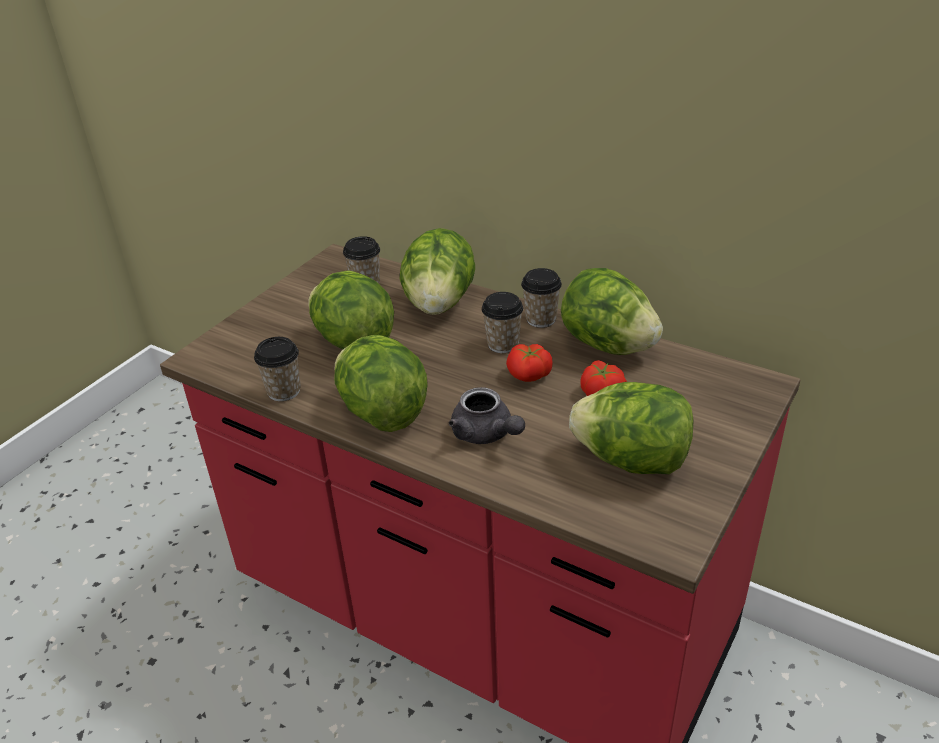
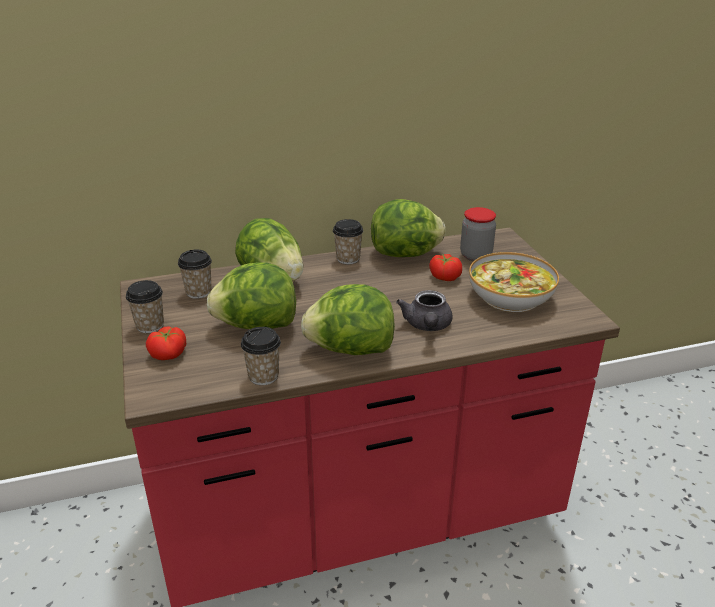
camera: 50 degrees left, 5 degrees down
(486, 434) = (427, 326): grey teapot -> grey teapot turned 90 degrees clockwise
(503, 344) = (351, 280): cup -> cup (150, 326)
(529, 375) = (394, 287): tomato -> tomato (169, 354)
(632, 460) = (511, 296): lettuce -> bowl
(683, 390) = (475, 256): none -> jar

